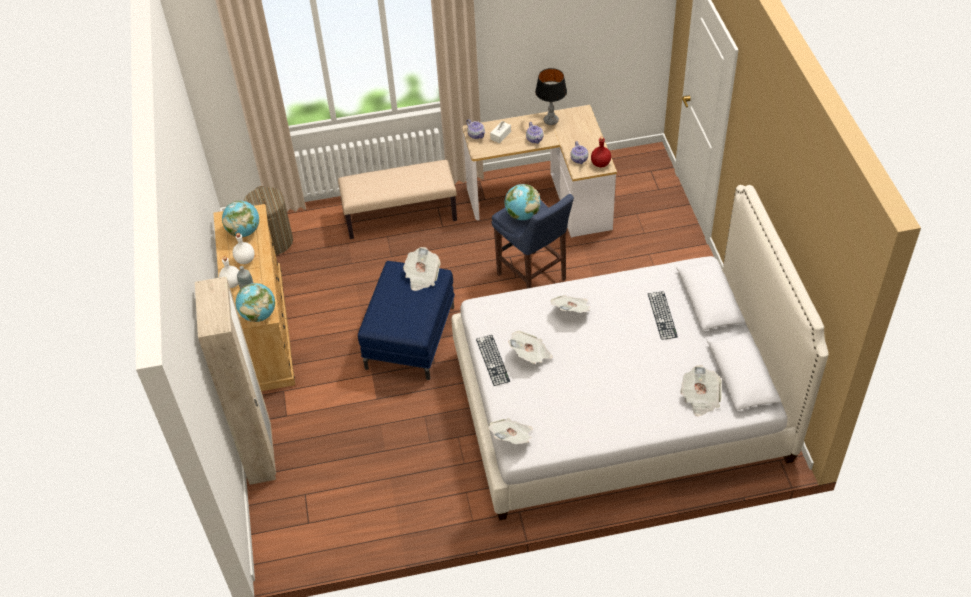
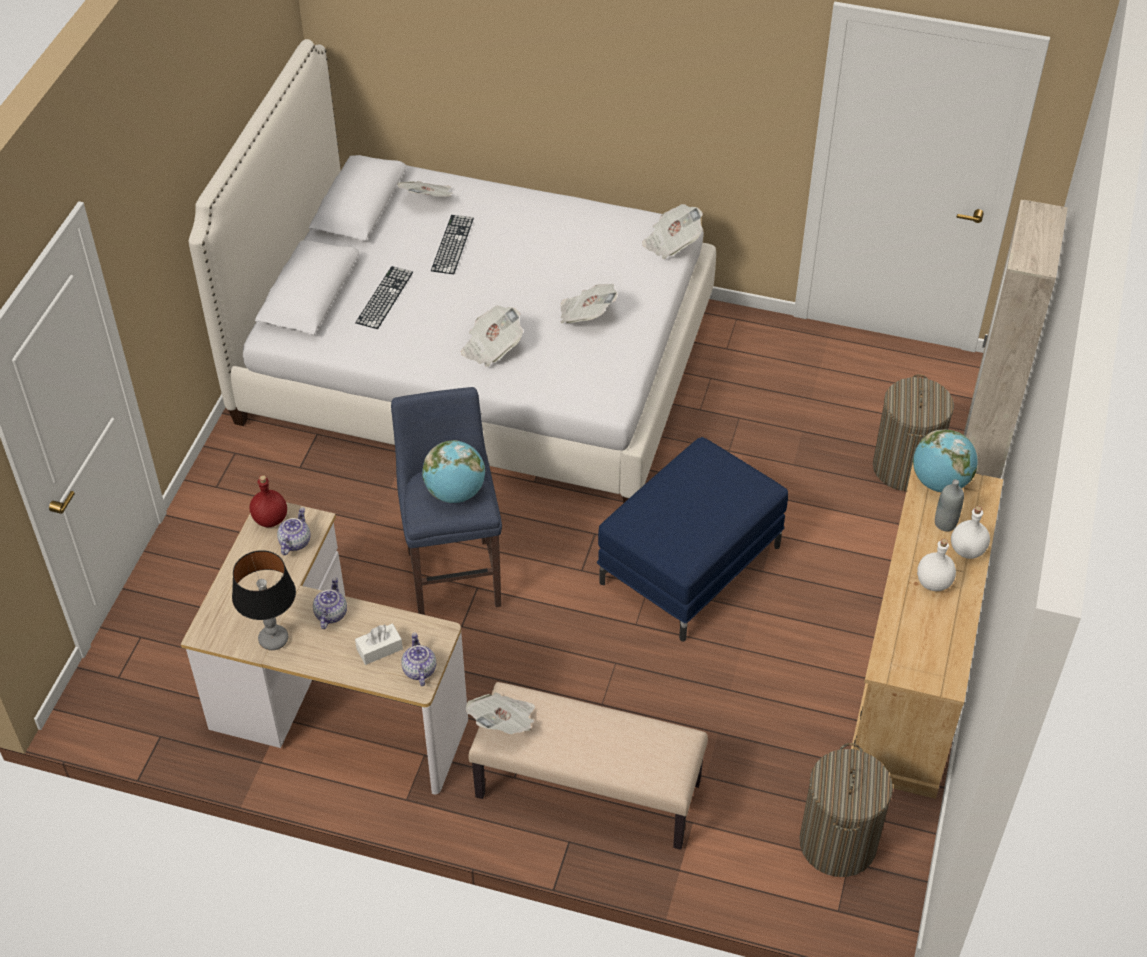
camera: 155 degrees left, 0 degrees up
(244, 231) = (920, 637): globe -> none
(308, 453) = (905, 467): none -> laundry basket
(422, 276) = (651, 524): newspaper -> newspaper (504, 723)
(492, 360) = (637, 330): keyboard -> keyboard (452, 244)

